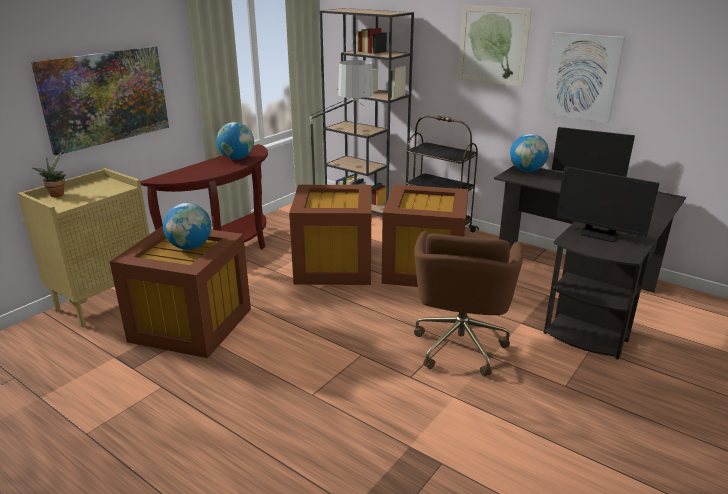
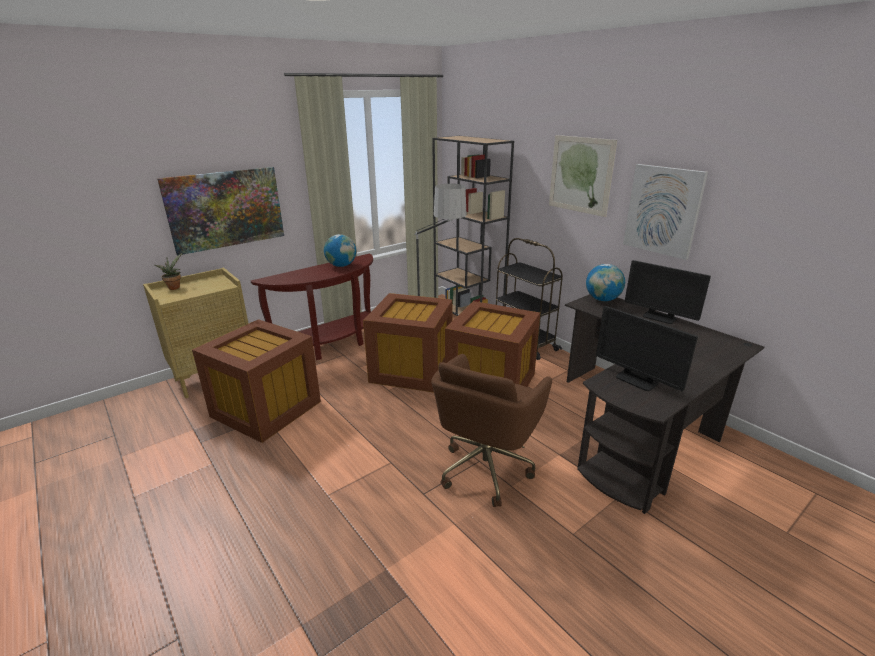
camera: 15 degrees right, 0 degrees up
(190, 247) = (264, 343): globe -> none

